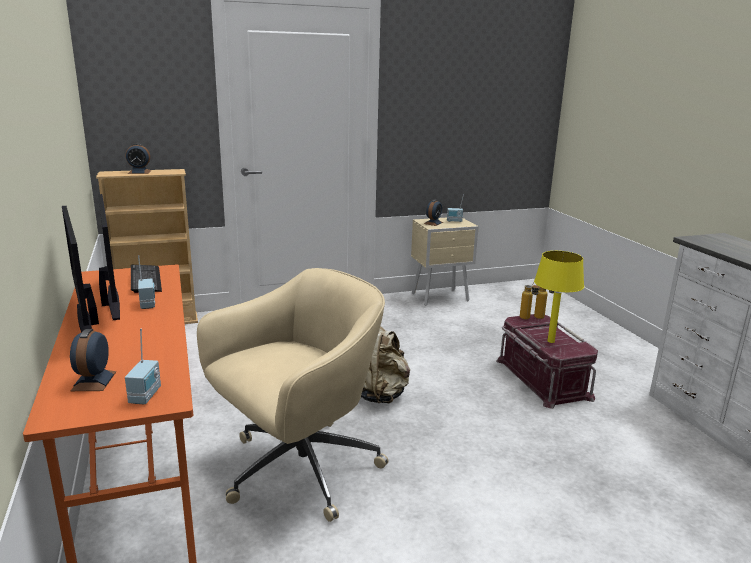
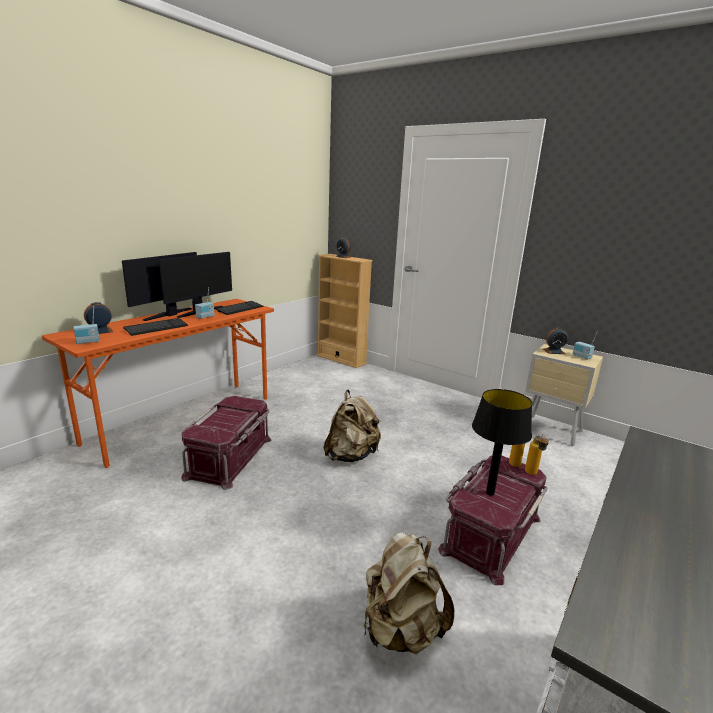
camera: 55 degrees right, 0 degrees up
(150, 340) = (156, 328): none -> keyboard
(298, 470) = (230, 457): beige office chair -> red storage box
(550, 341) = (489, 492): yellow table lamp -> black table lamp
(615, 456) = (401, 629): none -> beige backpack

